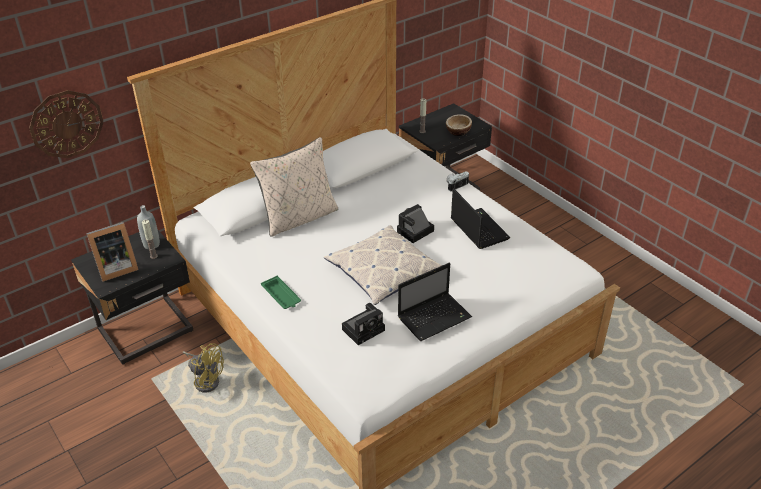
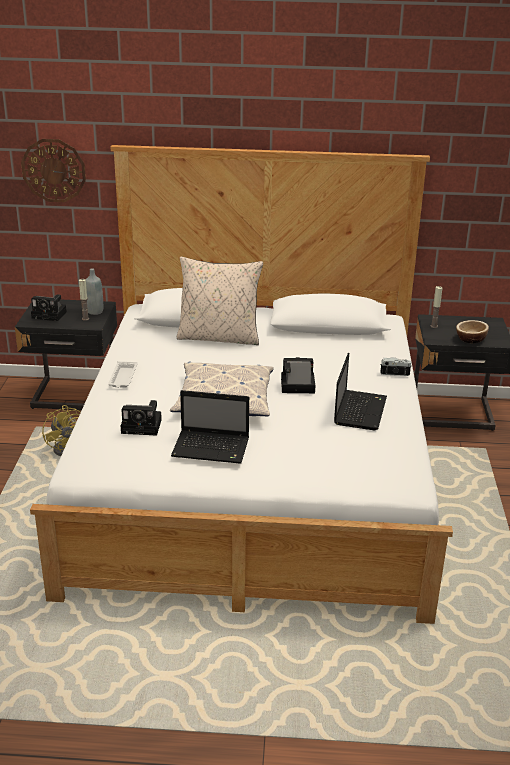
camera: 40 degrees right, 10 degrees down
(115, 268) = (51, 315): picture frame -> camera
(281, 296) = (123, 378): green tray -> white tray

